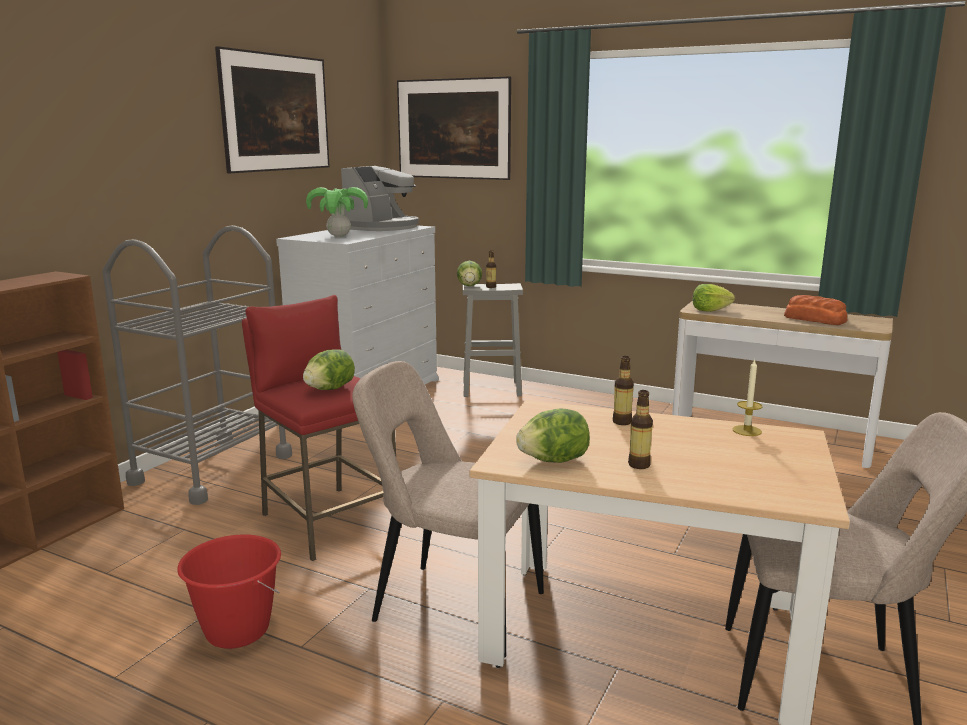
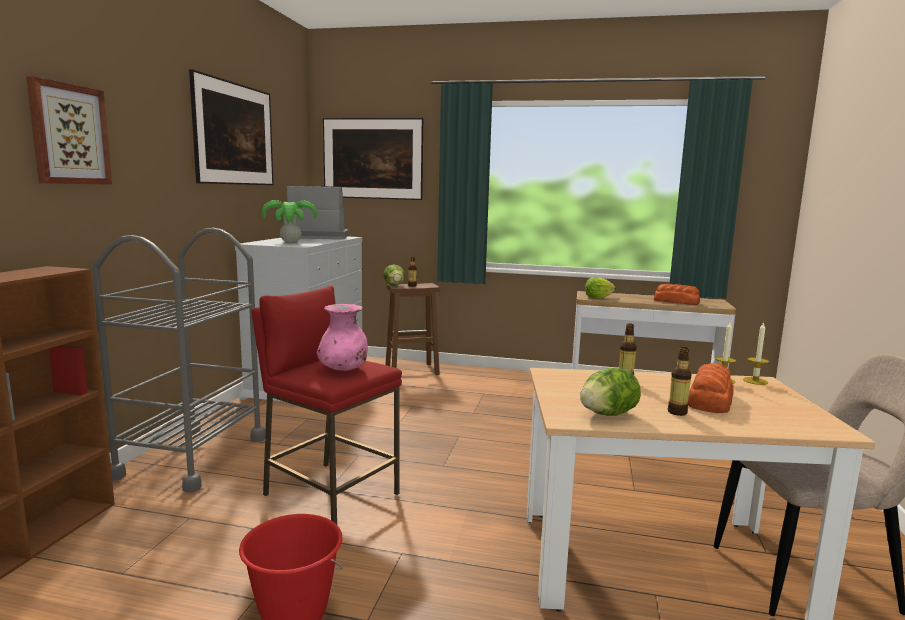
camera: 15 degrees left, 5 degrees down
(76, 136) = (69, 134): none -> picture
(330, 389) = (343, 369): lettuce -> pink vase
(382, 227) = (318, 237): coffee machine -> coffee machine turned 105 degrees counterclockwise
(451, 606) = (485, 559): beige chair -> none
(490, 389) = (411, 371): grey stool -> brown stool
(698, 453) = (709, 399): none -> bread
(790, 434) = (755, 381): none -> candle

